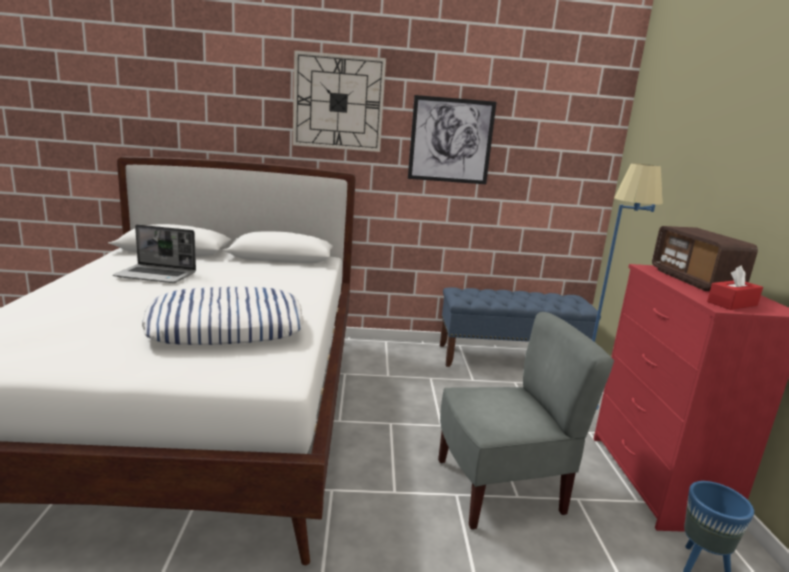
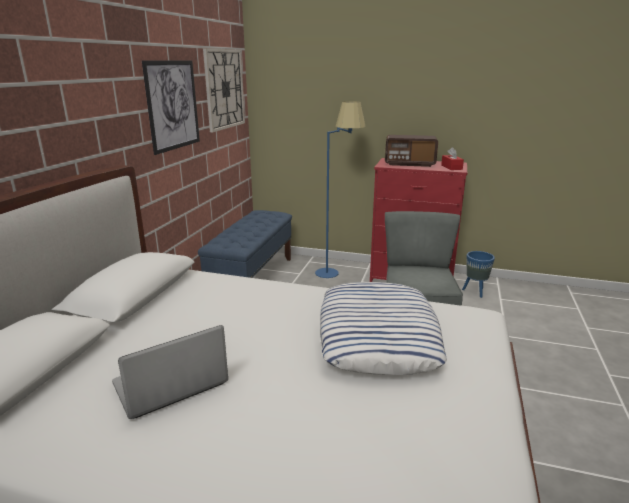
camera: 70 degrees left, 5 degrees up
(157, 275) = (169, 385): laptop -> laptop turned 150 degrees counterclockwise
(338, 102) = (82, 79): wall clock -> wall clock (224, 89)

